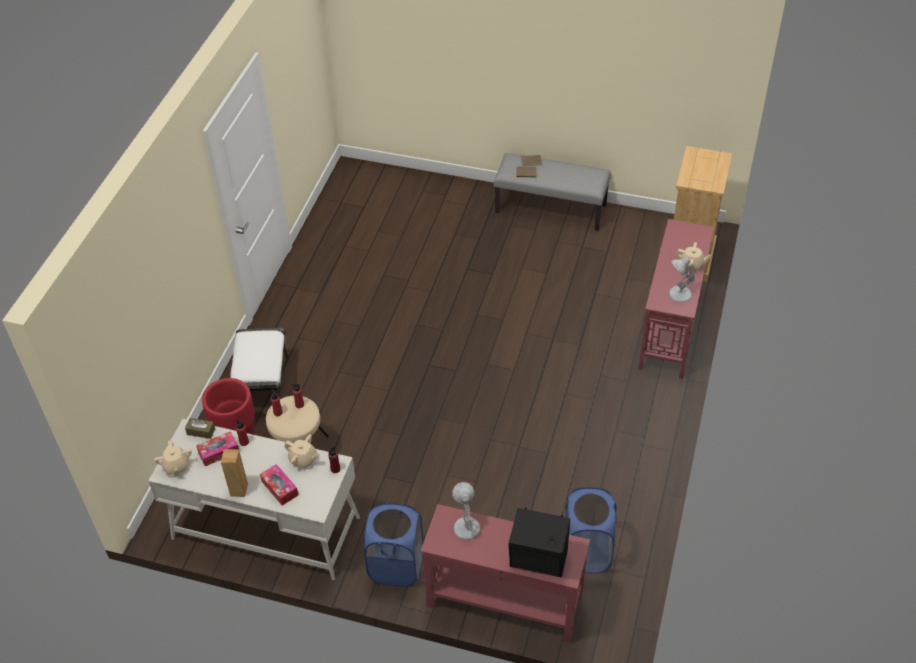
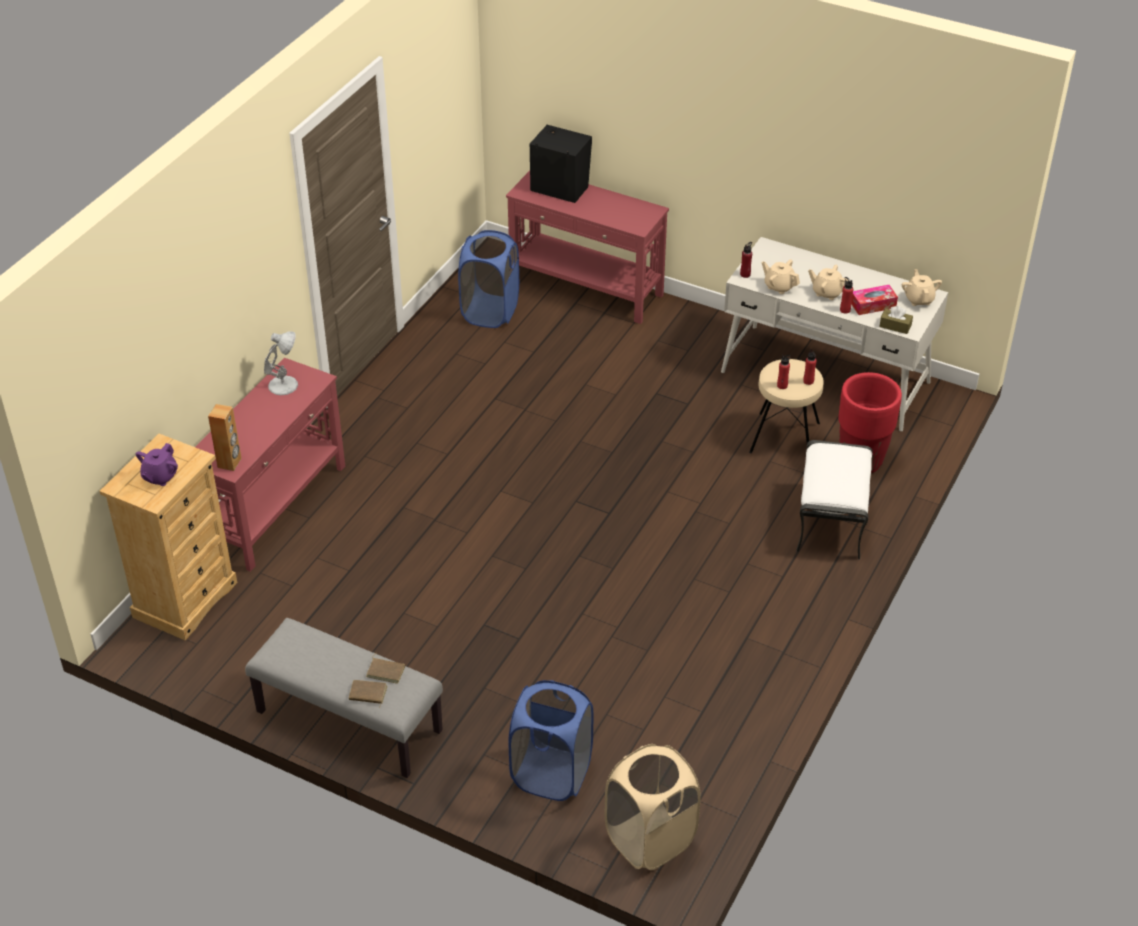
camera: 170 degrees left, 5 degrees down
(238, 490) = (848, 271): brown speaker -> brown speaker (230, 463)
(280, 488) = (805, 267): tissue box -> none
(365, 181) = (650, 839): none -> beige laundry basket
(396, 566) = (687, 328): blue laundry basket -> blue laundry basket (551, 774)
(466, 526) = (620, 217): white table lamp -> none
(691, 265) = (246, 416): beige teapot -> beige teapot (827, 292)
(701, 166) = (160, 477): none -> purple teapot

